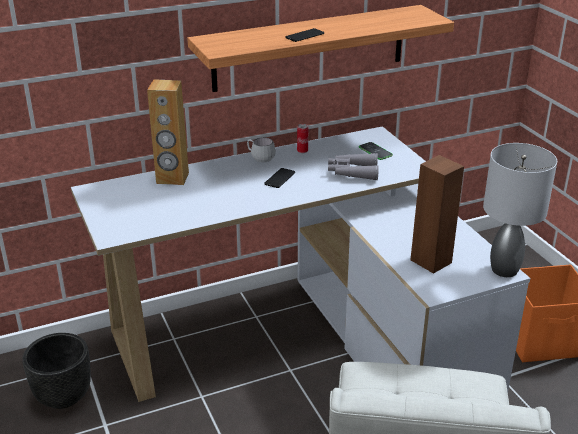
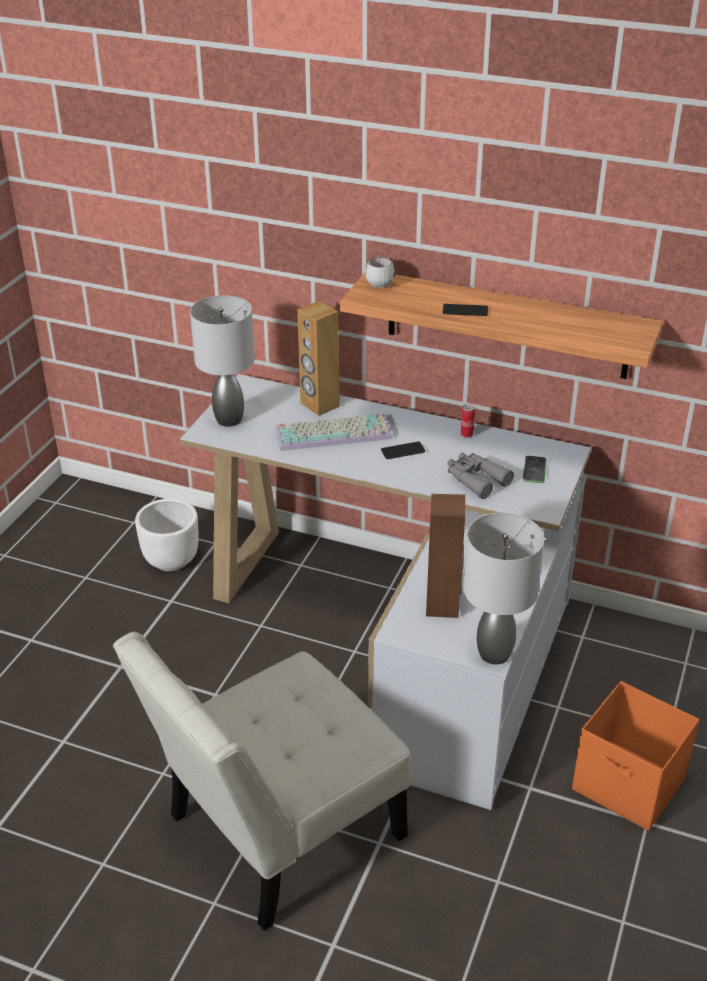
camera: 45 degrees right, 5 degrees up
(62, 396) = (170, 560): black planter -> white planter
(116, 218) = (228, 419): none -> grey table lamp
(213, 189) = (334, 432): none -> keyboard
(260, 158) = (418, 423): white mug -> white mug (379, 282)

